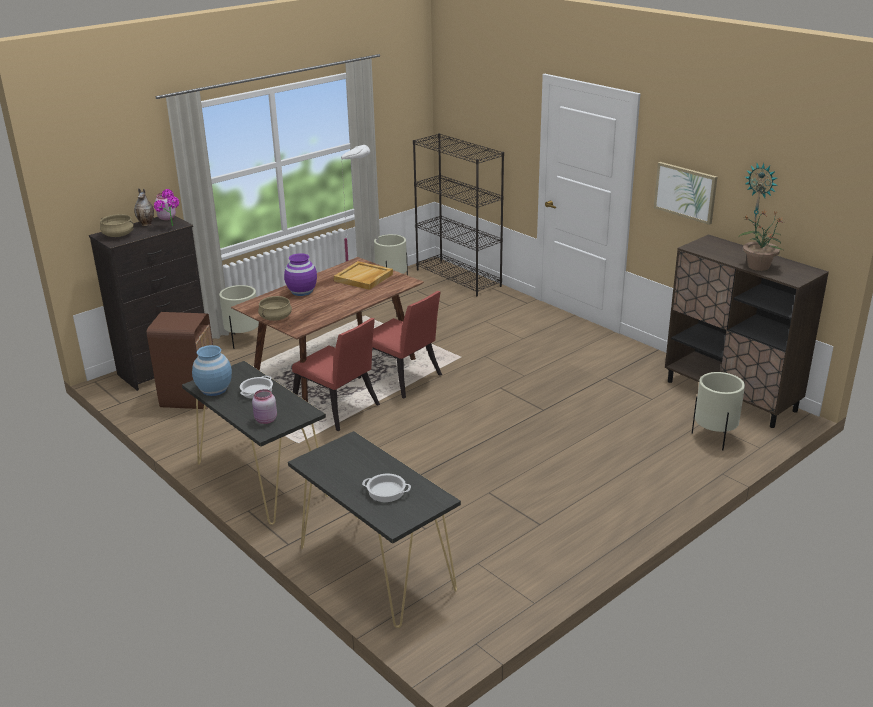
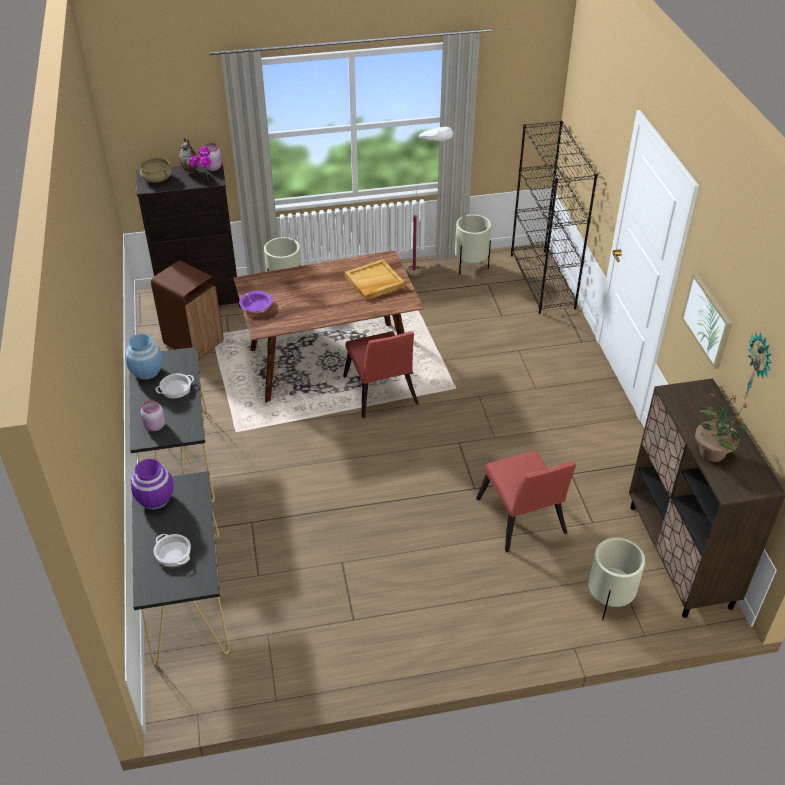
camera: 30 degrees right, 15 degrees up
(275, 317) = (256, 306): beige cooking pot -> purple bowl
(302, 291) = (306, 280): purple vase -> purple vase (155, 499)
(338, 409) = (297, 407): red chair -> red chair (522, 521)

